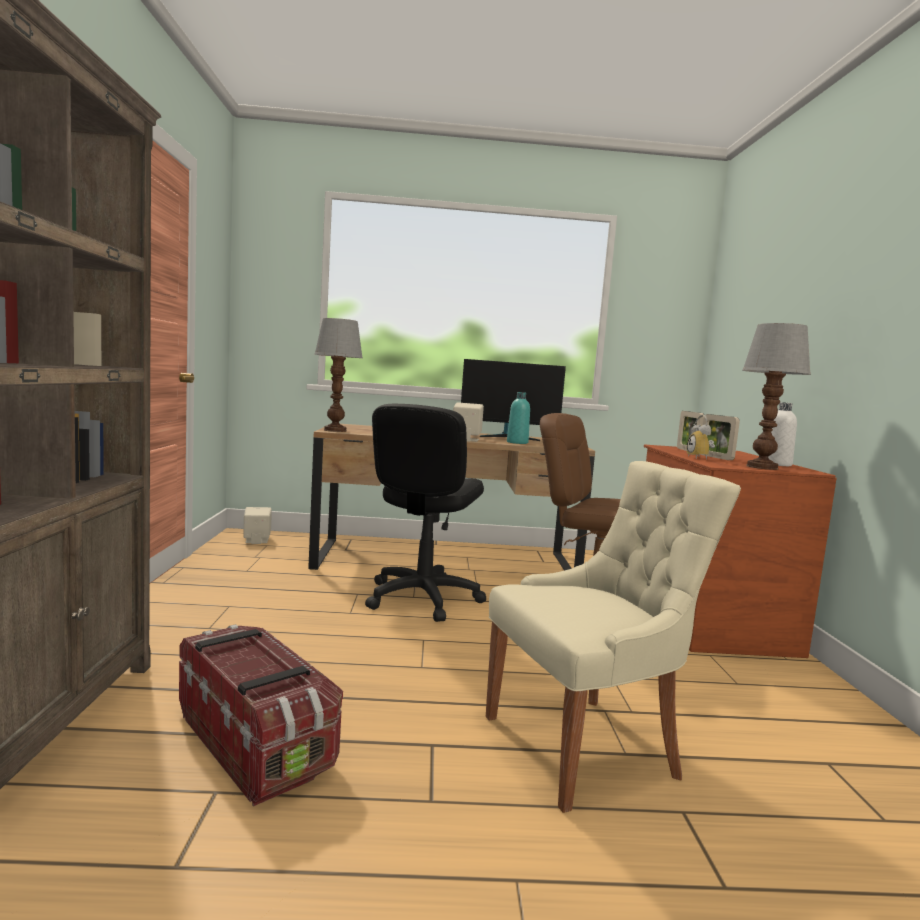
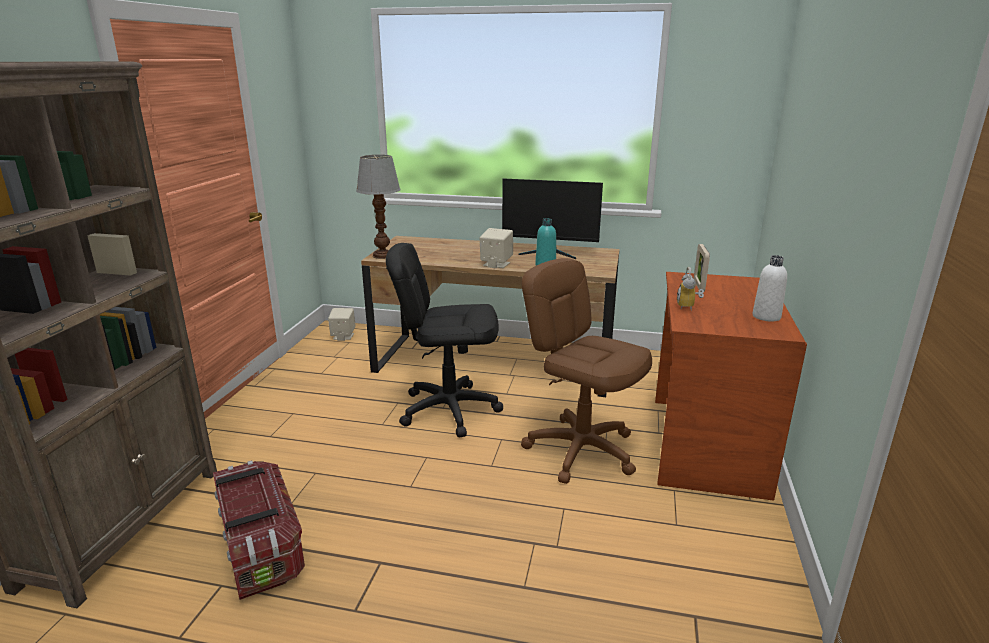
camera: 15 degrees right, 15 degrees up
(422, 598) = (449, 409): black office chair -> black office chair turned 60 degrees clockwise
(586, 746) = (497, 576): beige chair -> none
(716, 457) = (710, 303): picture frame -> none
(763, 467) = (735, 327): table lamp -> none

